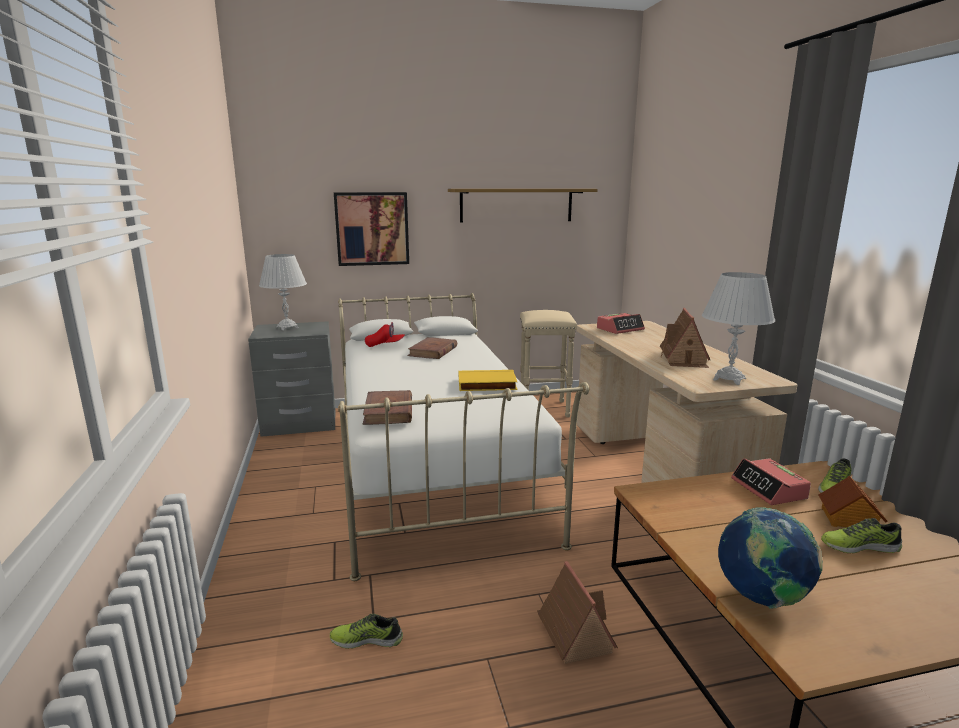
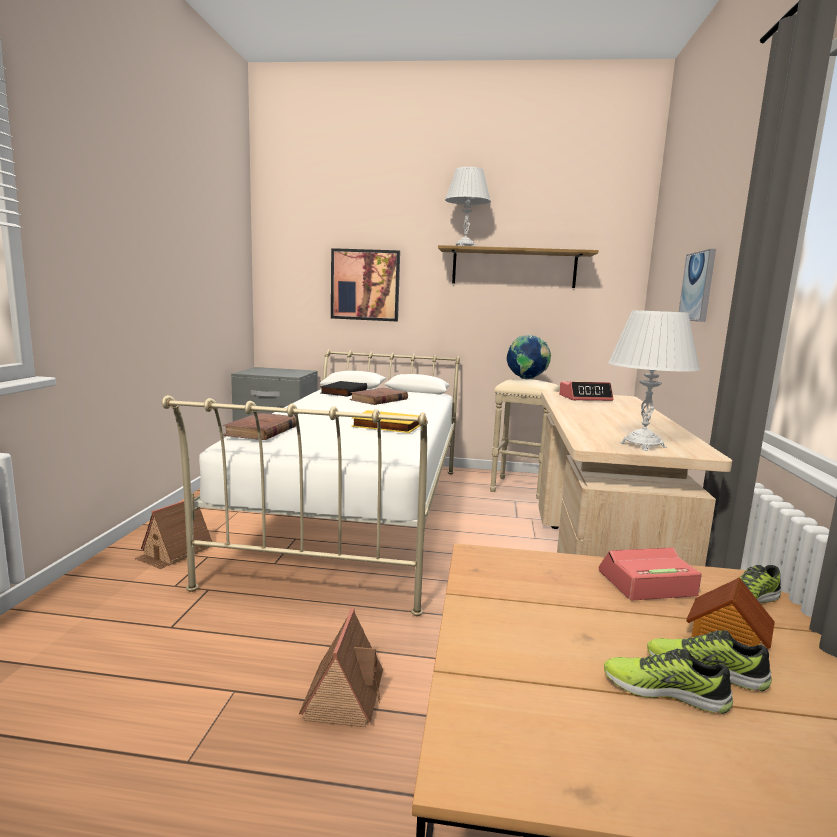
camera: 20 degrees right, 5 degrees down
(287, 327) = (275, 370): white table lamp -> white table lamp (465, 247)
(367, 639) = (148, 641): shoe -> shoe (664, 690)
(385, 345) = (343, 391): red cap -> black book
(684, 359) = (617, 425): toy house -> toy house (174, 552)
(704, 229) = (698, 286): none -> picture
(762, 598) = (489, 687): globe -> globe (526, 379)
(769, 489) = (646, 584): alarm clock -> alarm clock turned 75 degrees clockwise

